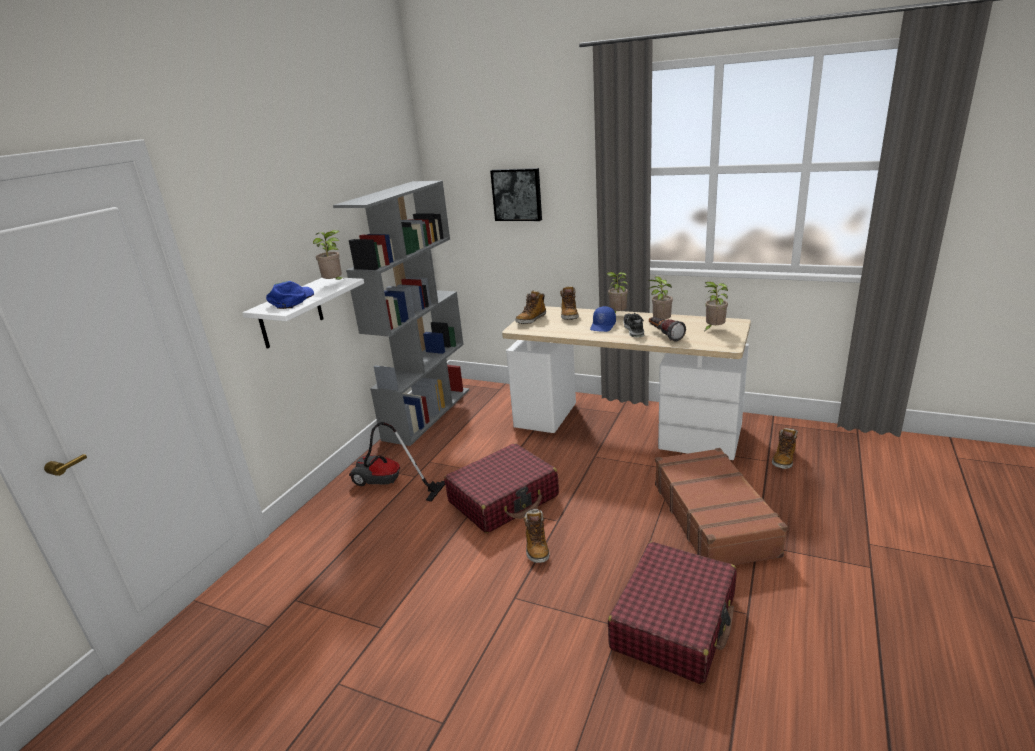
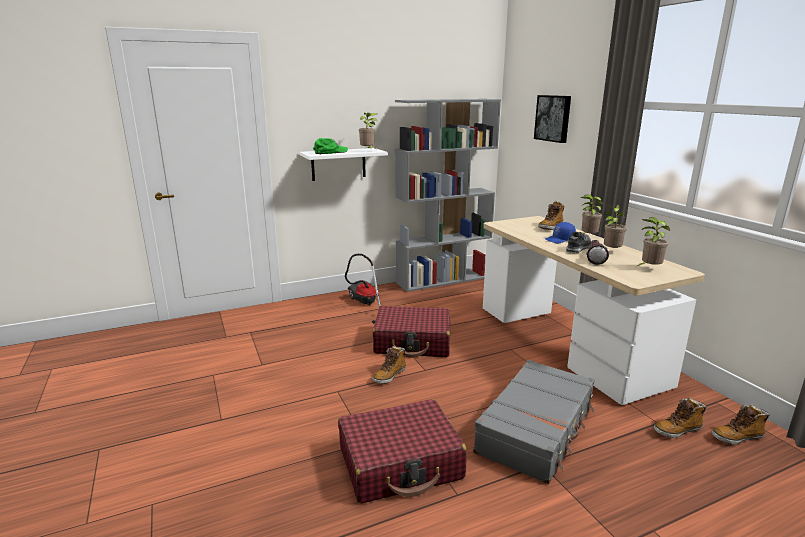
camera: 40 degrees right, 5 degrees down
(292, 300) = (330, 152): blue cap -> green cap
(531, 319) = (518, 222): boot -> boot (737, 437)
(714, 518) = (536, 429): brown suitcase -> grey suitcase

